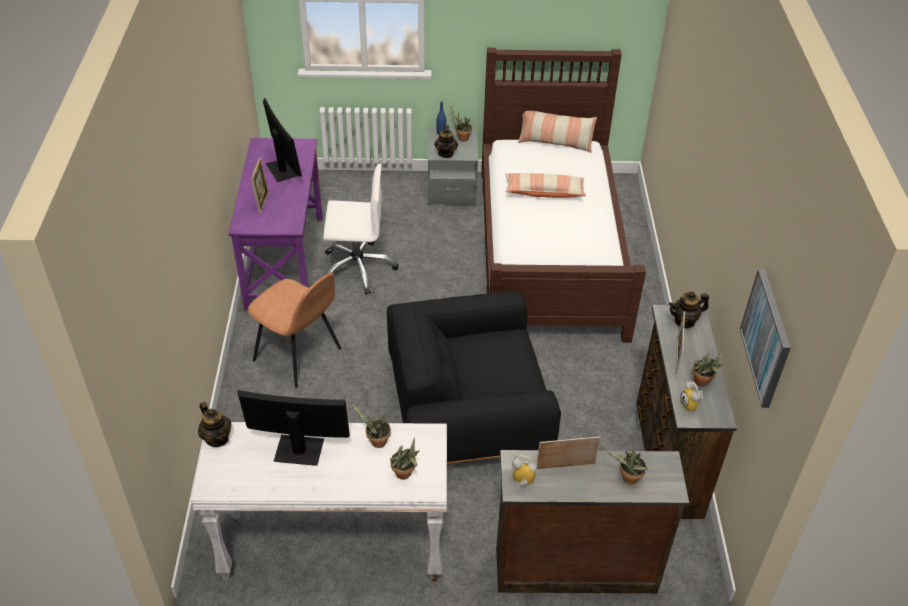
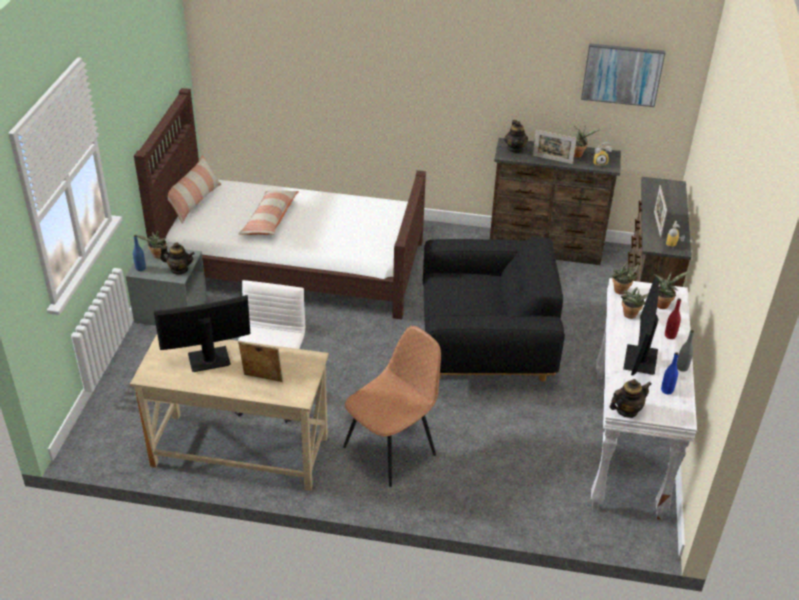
camera: 80 degrees left, 5 degrees down
(251, 474) = (667, 390): none -> blue bottle
(284, 261) = (240, 452): purple desk -> beige desk
(290, 489) = (682, 367): none -> grey bottle
(346, 479) = (670, 335): none -> red bottle
(467, 412) = (485, 343): black armchair -> black armchair turned 90 degrees counterclockwise
(628, 479) = (668, 200): potted plant -> potted plant (621, 292)

